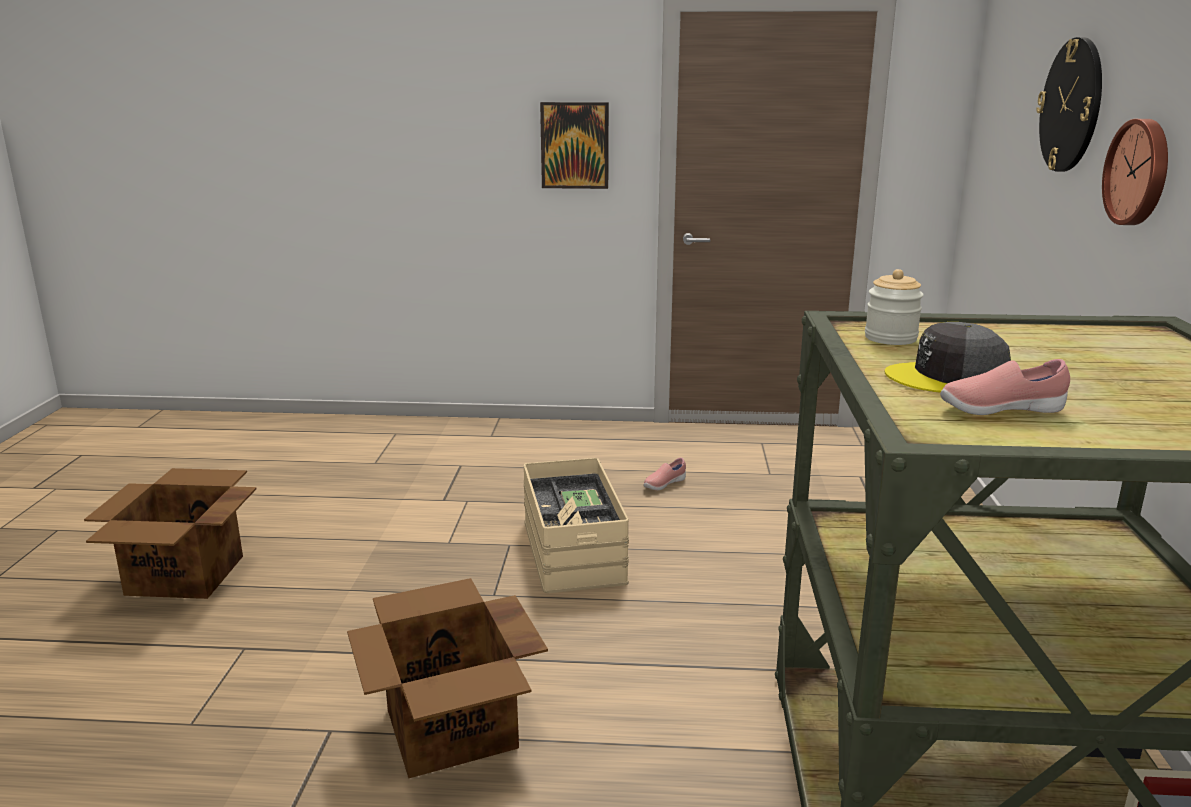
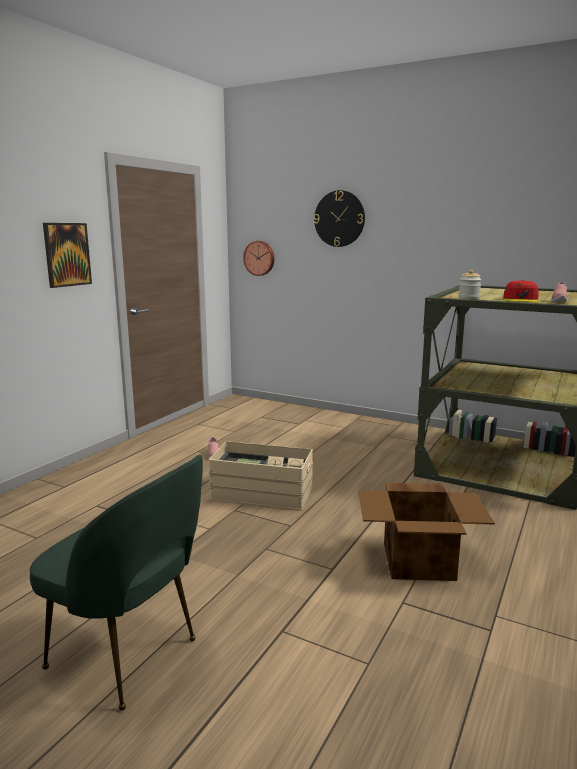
camera: 65 degrees left, 5 degrees down
(184, 576) = (130, 659): cardboard box -> green chair
(947, 377) = (521, 300): grey cap -> red cap
(1140, 172) = (405, 240): wall clock -> wall clock (259, 258)

